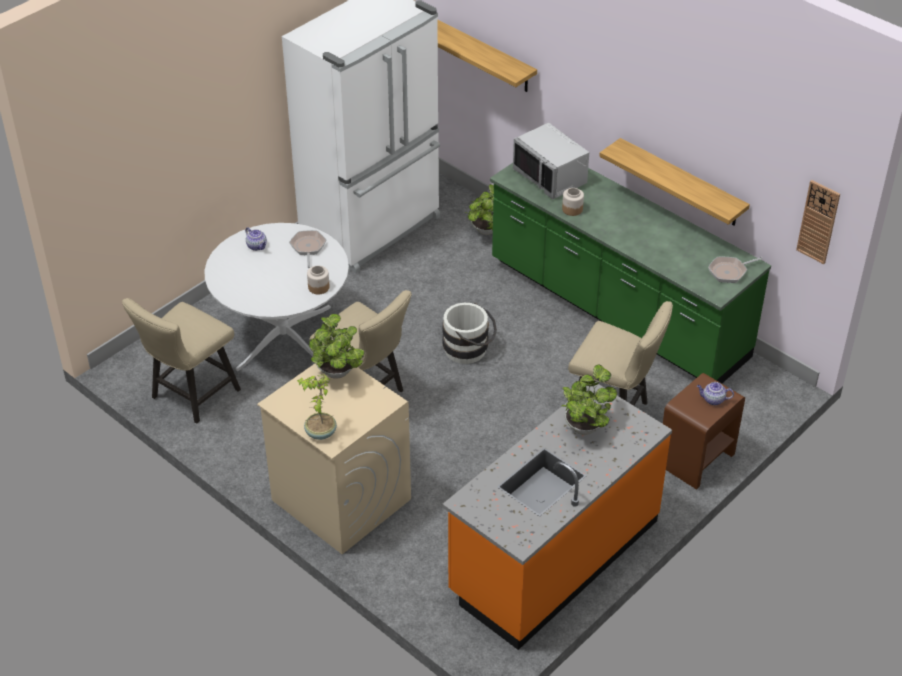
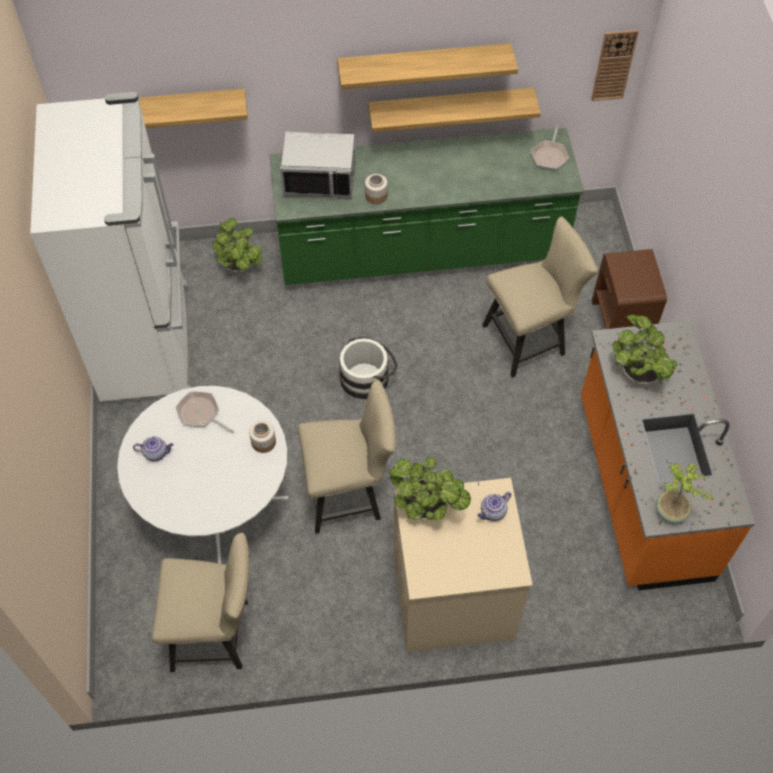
camera: 50 degrees left, 15 degrees up
(190, 396) = (217, 634): beige chair -> beige chair turned 75 degrees counterclockwise
(320, 433) = (493, 573): potted plant -> potted plant (671, 512)
(665, 125) = (424, 64): none -> shelf
(713, 400) = (639, 270): teapot -> teapot (493, 512)

